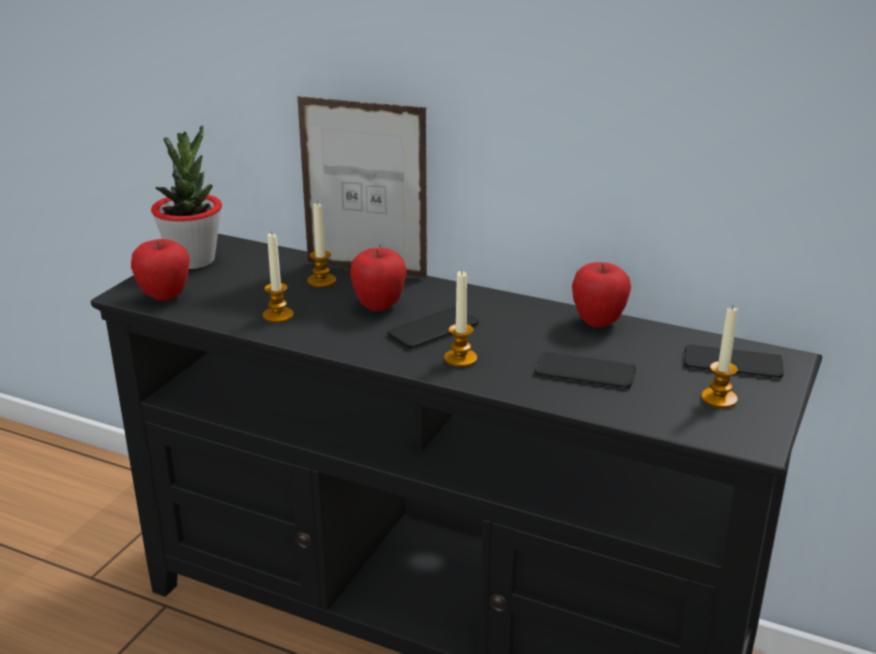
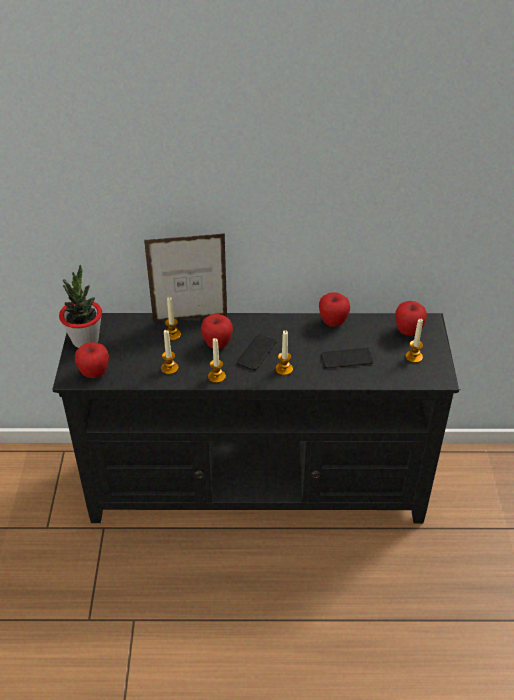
camera: 25 degrees left, 15 degrees up
(340, 342) = (216, 377): none -> candle
(733, 363) = (408, 331): phone -> apple

